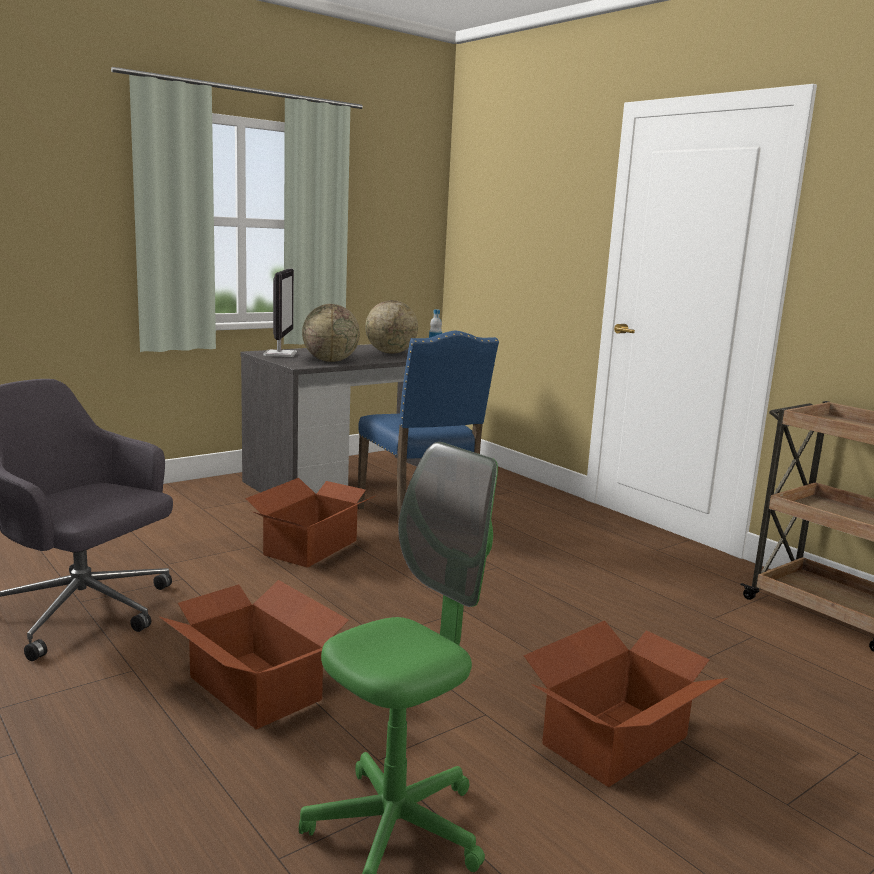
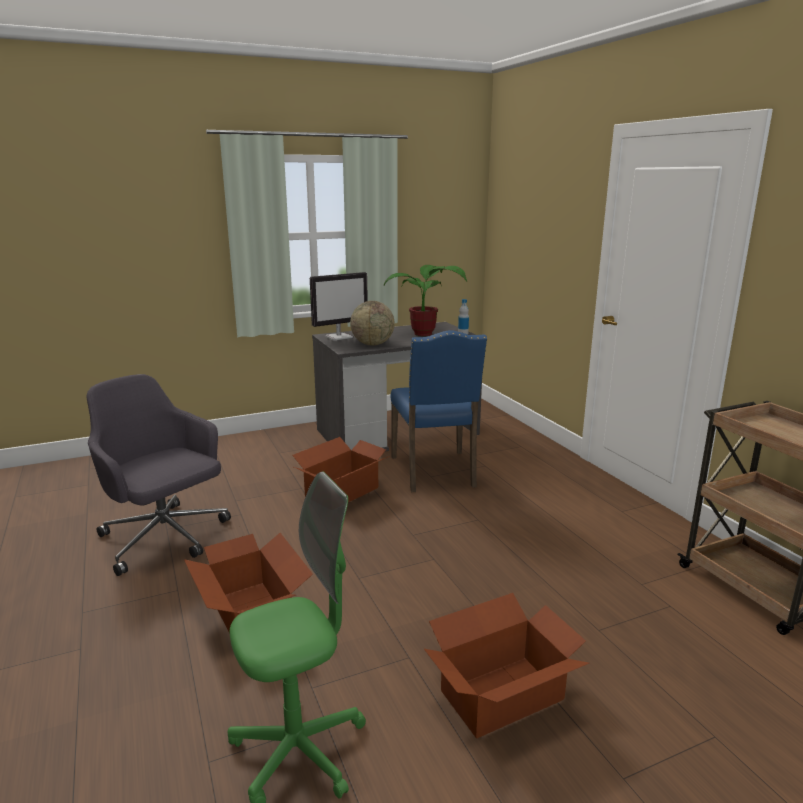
camera: 15 degrees right, 5 degrees up
(280, 354) = (339, 337): monitor -> monitor turned 45 degrees clockwise
(390, 353) = (427, 334): globe -> potted plant

